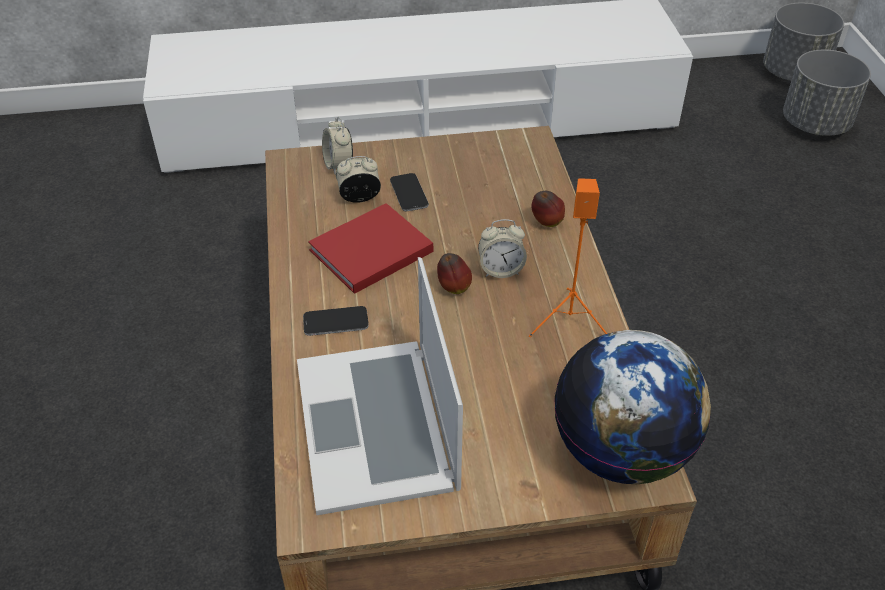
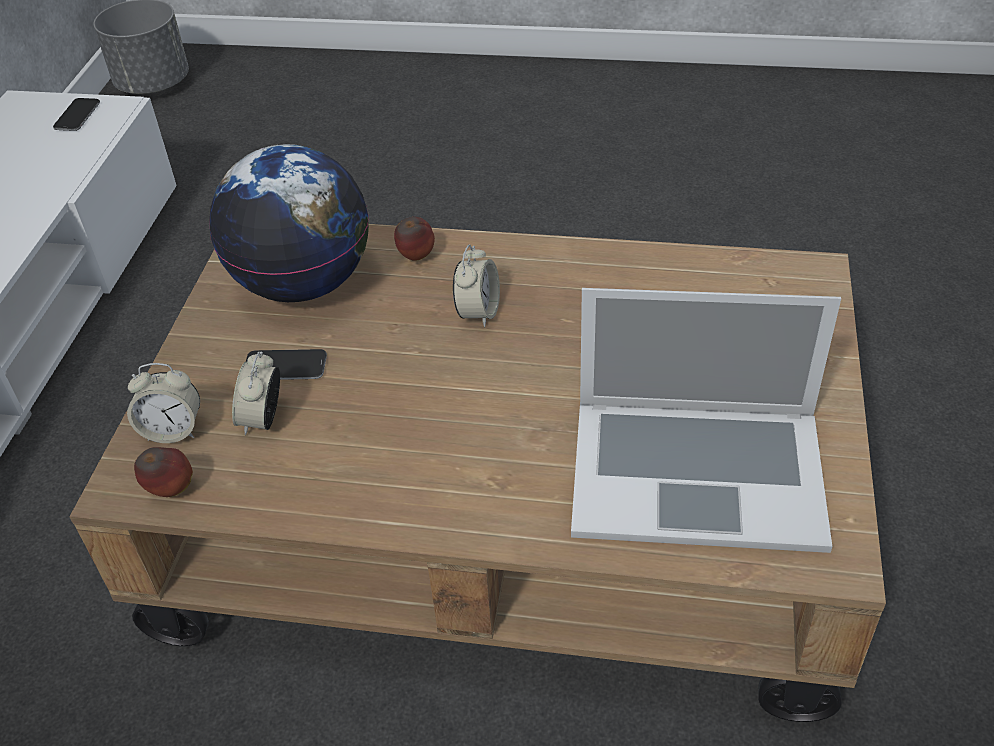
camera: 70 degrees left, 0 degrees up
(335, 322) = (506, 484): phone -> phone (77, 116)
(368, 252) = (384, 428): red book -> none
(453, 288) = (492, 359): apple -> apple (171, 490)
(570, 321) = (586, 277): orange speaker -> none
(622, 452) = (780, 285): globe -> globe (304, 283)
(815, 124) = (246, 98): grey planter -> none

